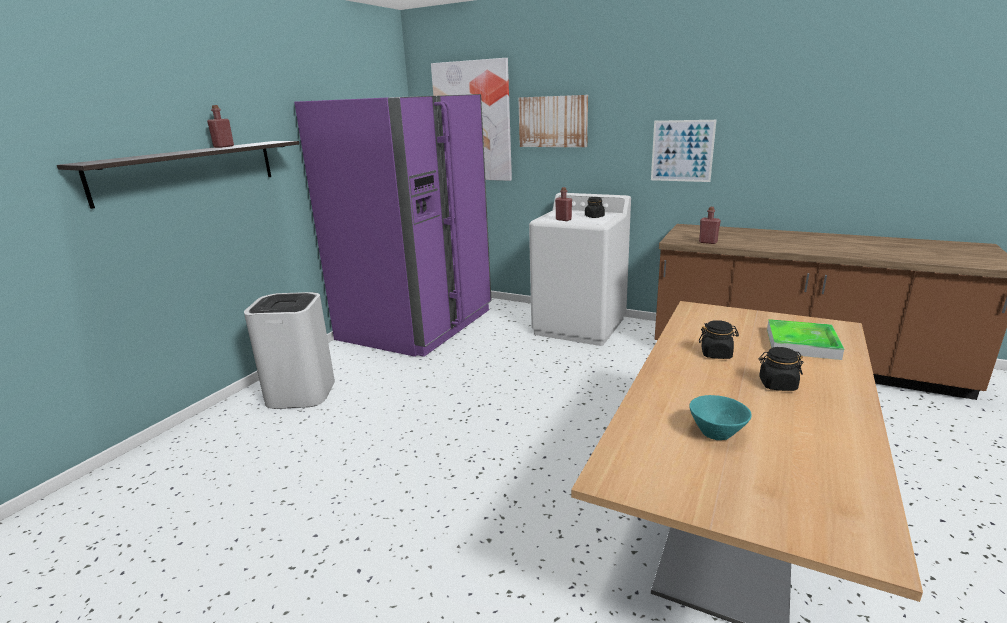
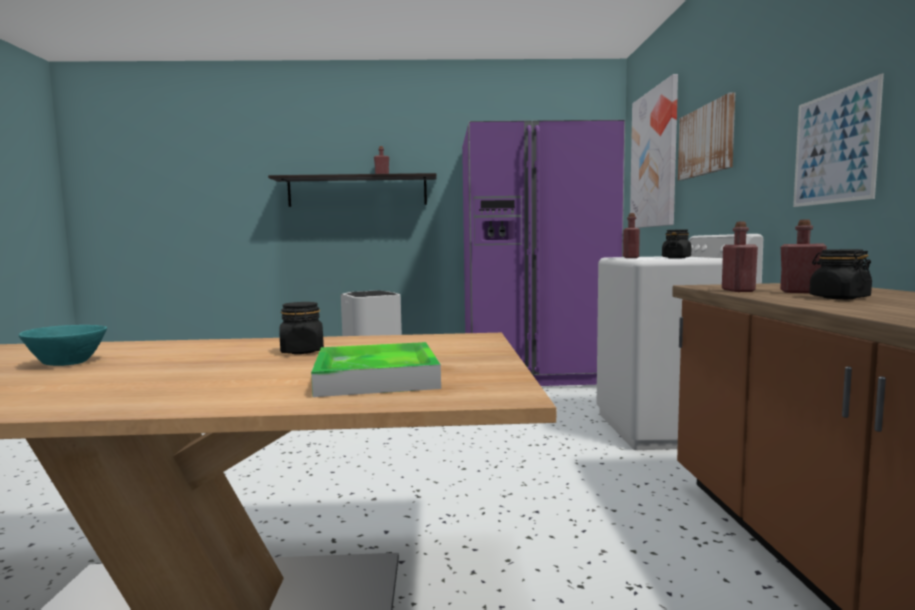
camera: 60 degrees right, 15 degrees down
(726, 238) = (800, 292): none -> red bottle
(777, 384) = (199, 373): black jar -> black jar (838, 298)

